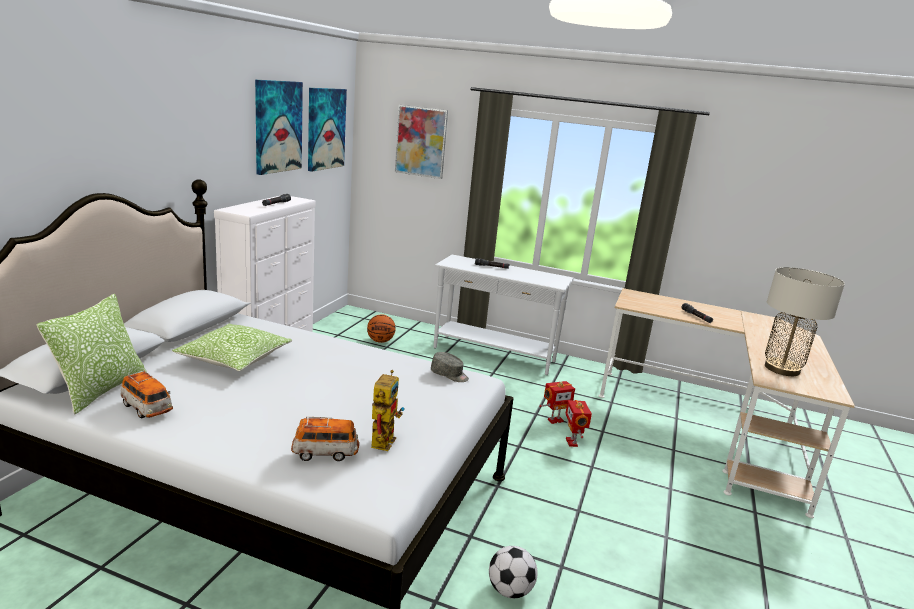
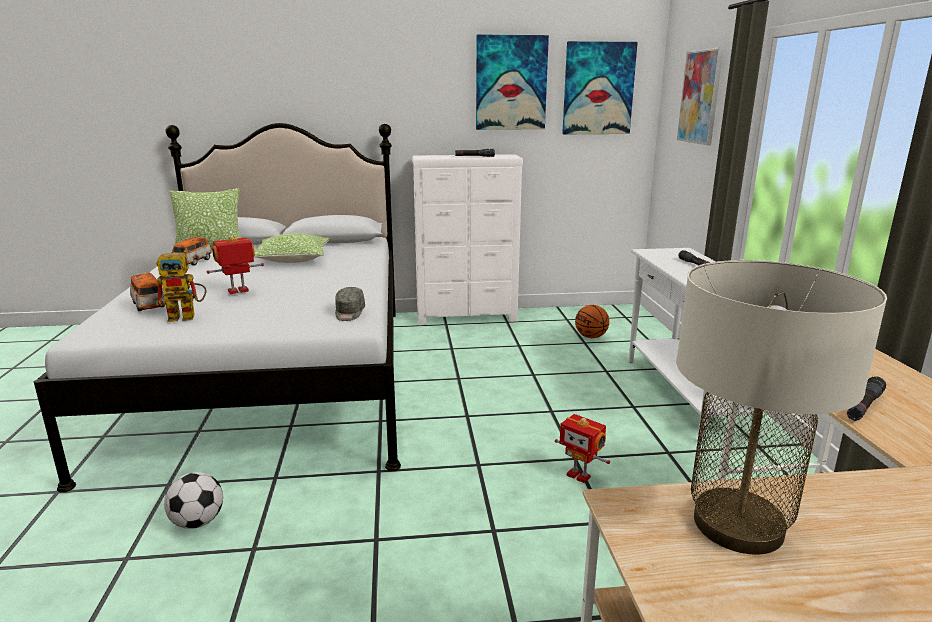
camera: 65 degrees right, 0 degrees up
(572, 442) = (538, 502): toy robot -> toy robot (238, 291)

